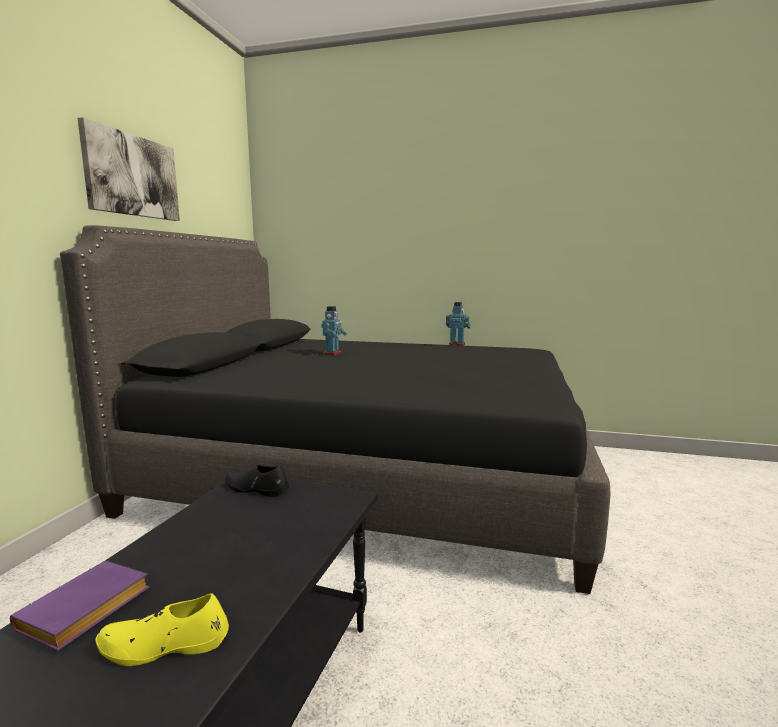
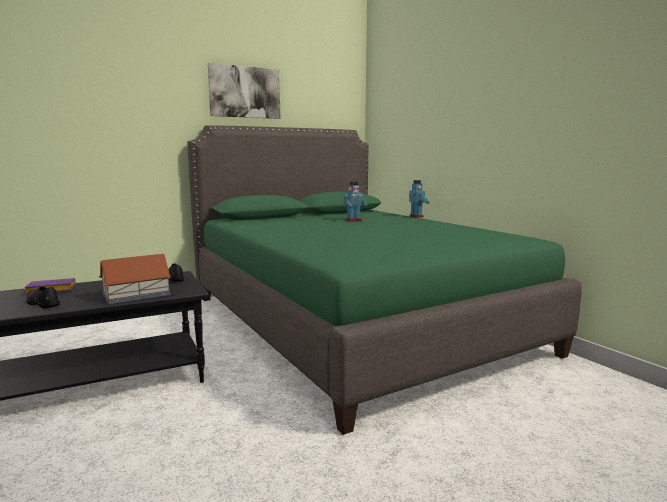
camera: 45 degrees right, 0 degrees up
(164, 644) = (42, 303): yellow shoe -> black shoe
(291, 537) = (137, 294): none -> toy house
(367, 476) = (353, 323): black bed -> green bed
(457, 344) = (476, 227): toy robot -> toy robot (416, 216)

